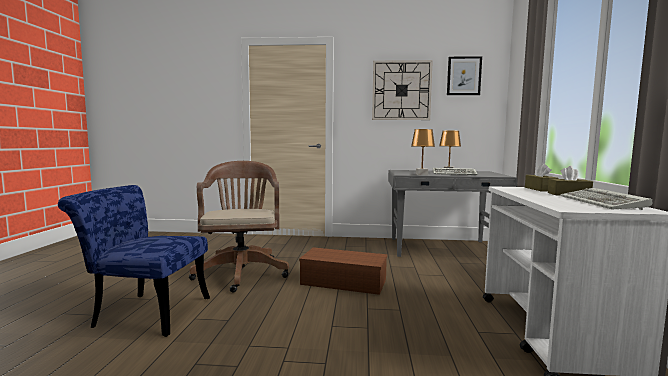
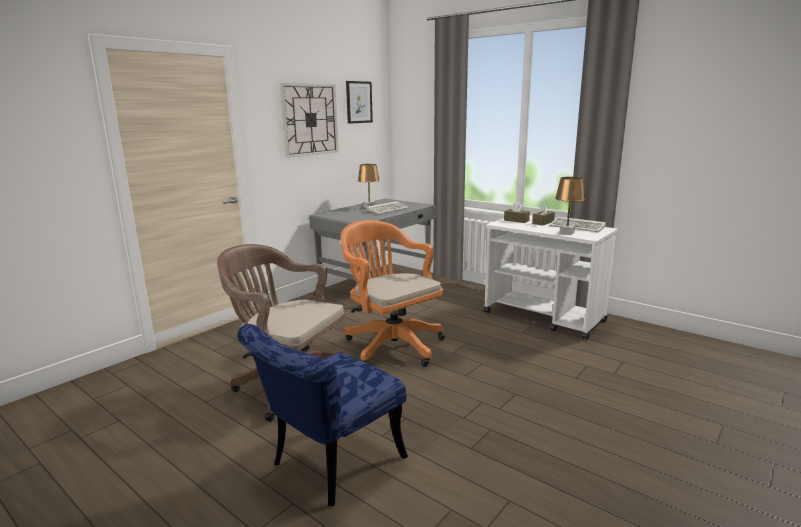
camera: 55 degrees left, 10 degrees up
(345, 281) = (391, 344): brown storage box -> orange office chair
(422, 174) = (375, 217): brown table lamp -> brown table lamp (566, 233)

